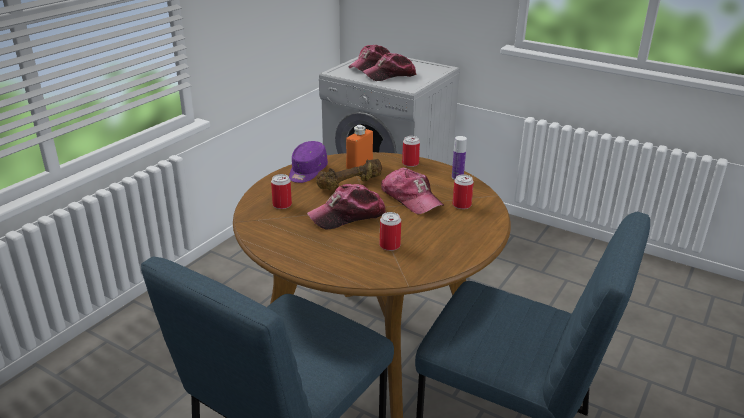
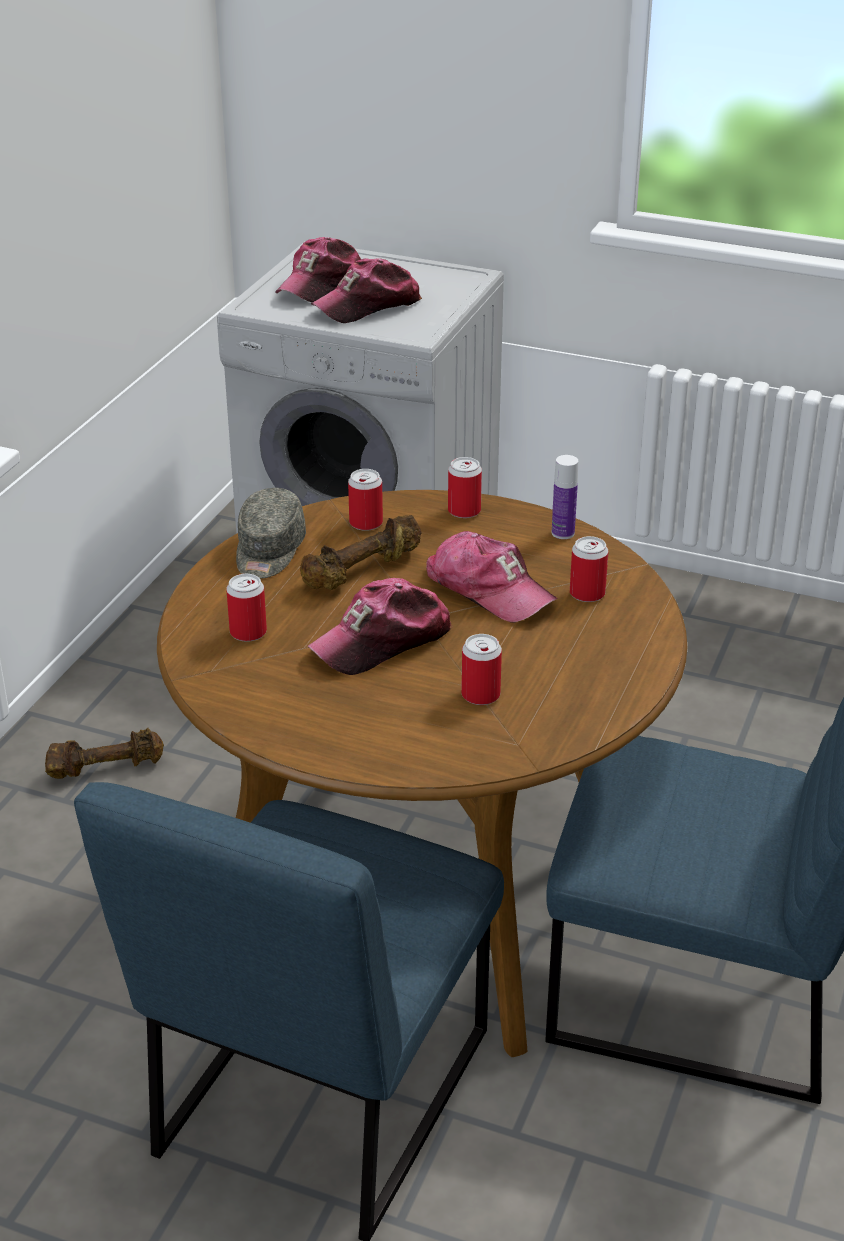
camera: 10 degrees left, 5 degrees up
(236, 278) = (106, 767): none -> brown dumbbell
(307, 172) = (269, 552): purple cap -> grey cap
(359, 164) = (366, 523): orange bottle -> can

